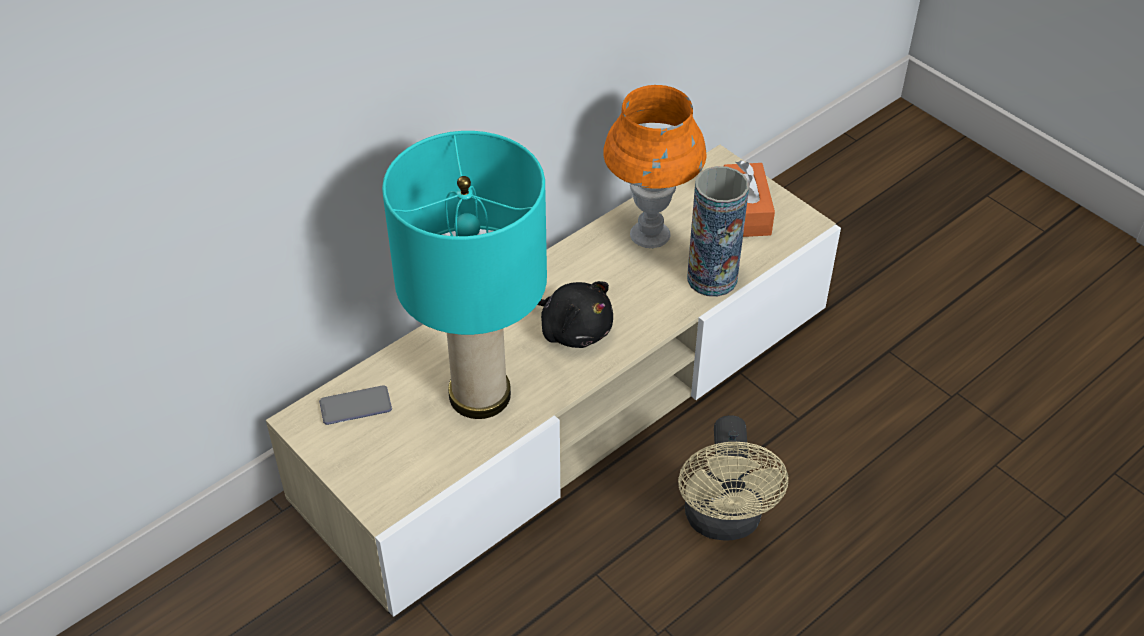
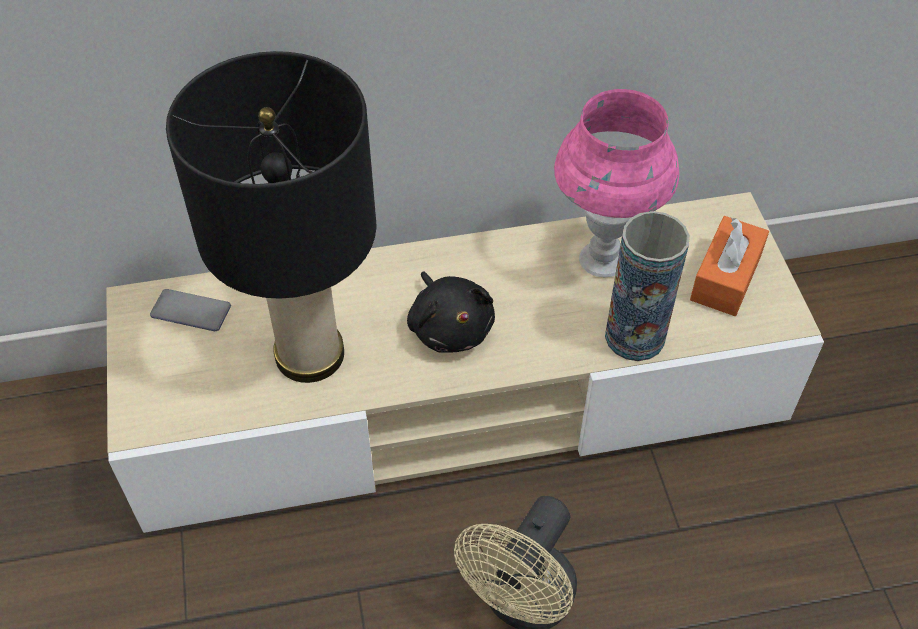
camera: 30 degrees right, 5 degrees up
(480, 396) = (309, 355): turquoise table lamp -> black table lamp
(650, 235) = (602, 260): orange table lamp -> pink table lamp

